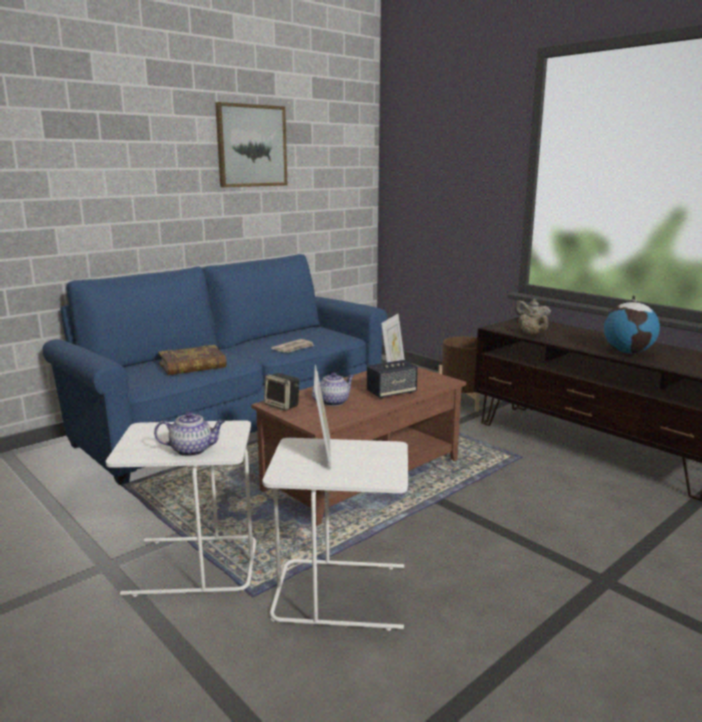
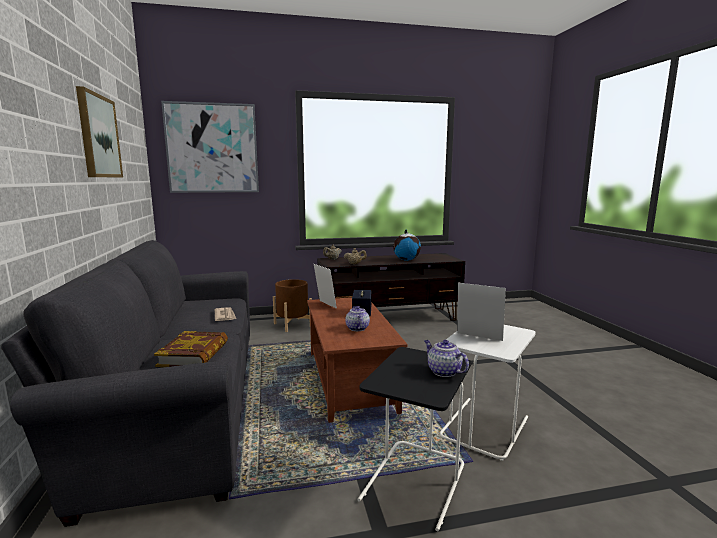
camera: 60 degrees left, 5 degrees down
(191, 566) = (415, 482): white side table -> black side table
(192, 450) = (443, 371): teapot -> teapot turned 60 degrees counterclockwise
(232, 418) = (178, 404): blue sofa -> grey sofa
(283, 405) = (343, 342): speaker -> none
(434, 145) = (212, 148): none -> picture

